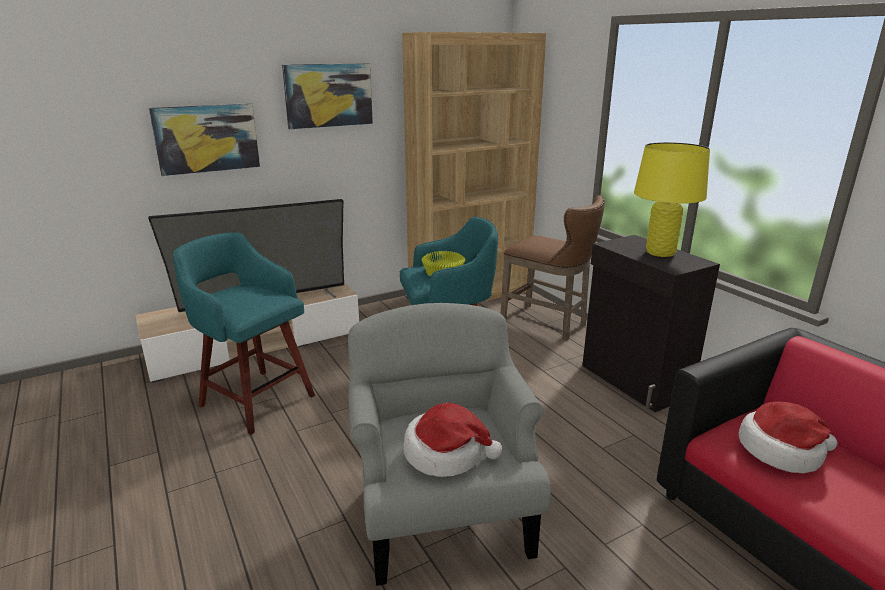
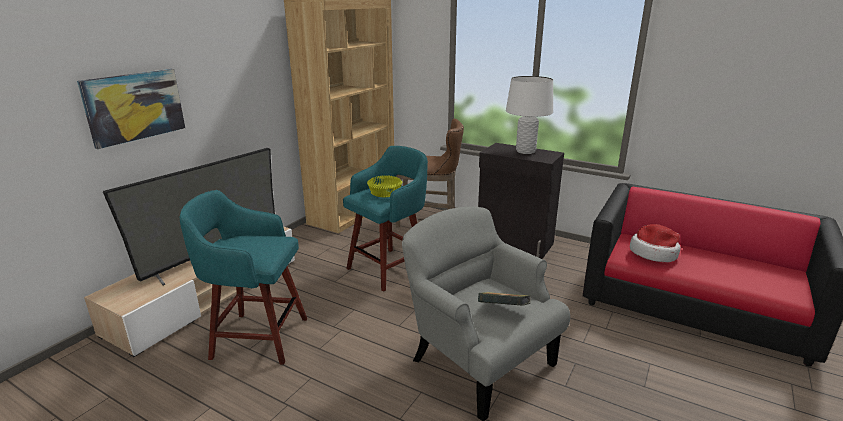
camera: 30 degrees left, 0 degrees up
(328, 95) = (233, 57): picture -> none
(446, 453) = (503, 311): hat -> book
(660, 252) = (525, 151): yellow table lamp -> white table lamp

